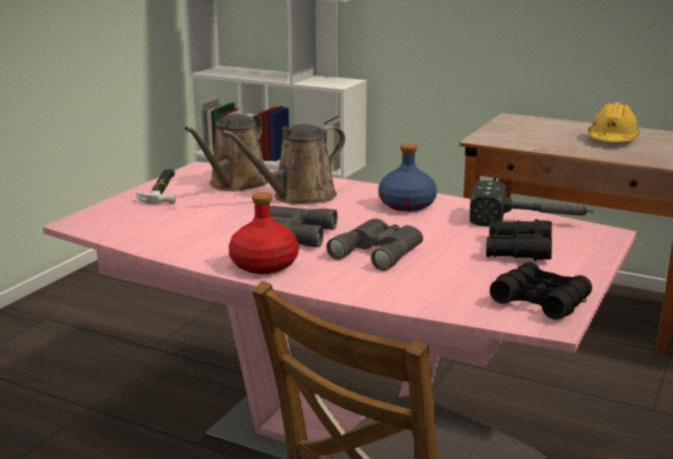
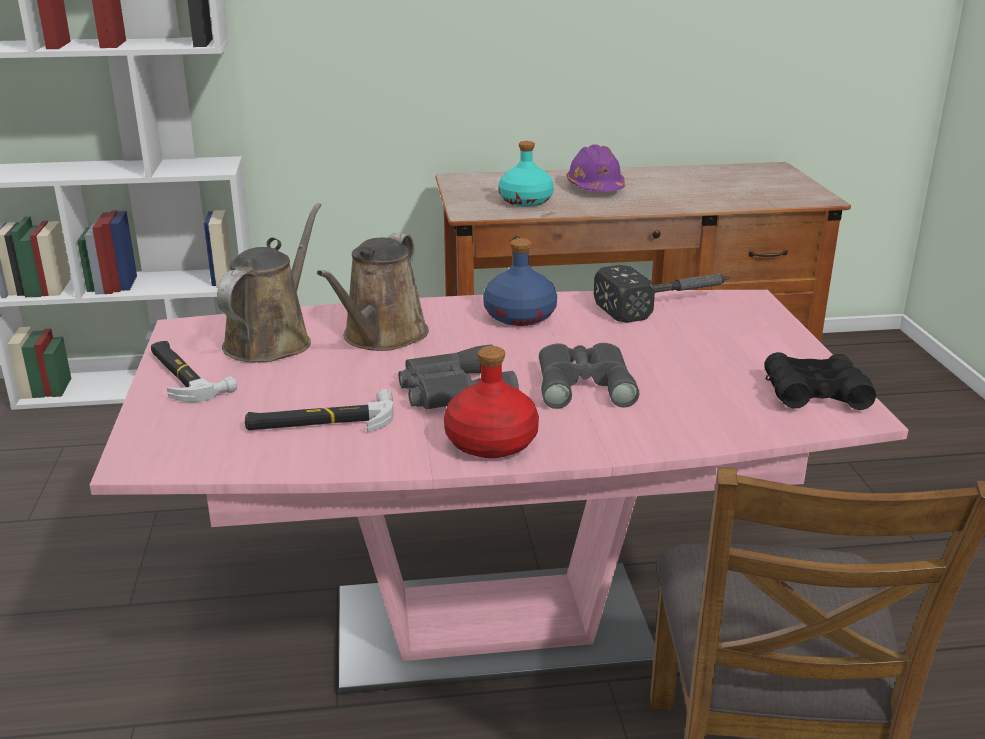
camera: 35 degrees left, 5 degrees up
(191, 229) = (320, 421): none -> hammer
(235, 184) = (272, 340): brown watering can -> brown watering can turned 150 degrees counterclockwise
(518, 250) = (708, 341): black binoculars -> none
(538, 139) = (525, 201): none -> turquoise bottle
(612, 139) = (595, 188): yellow hard hat -> purple hard hat

